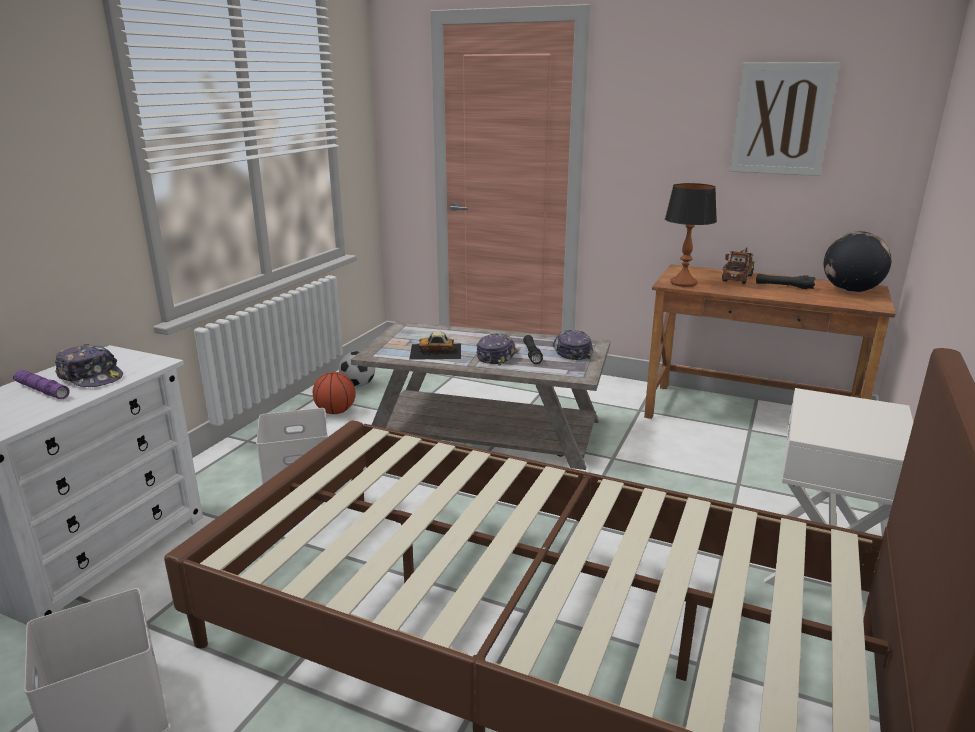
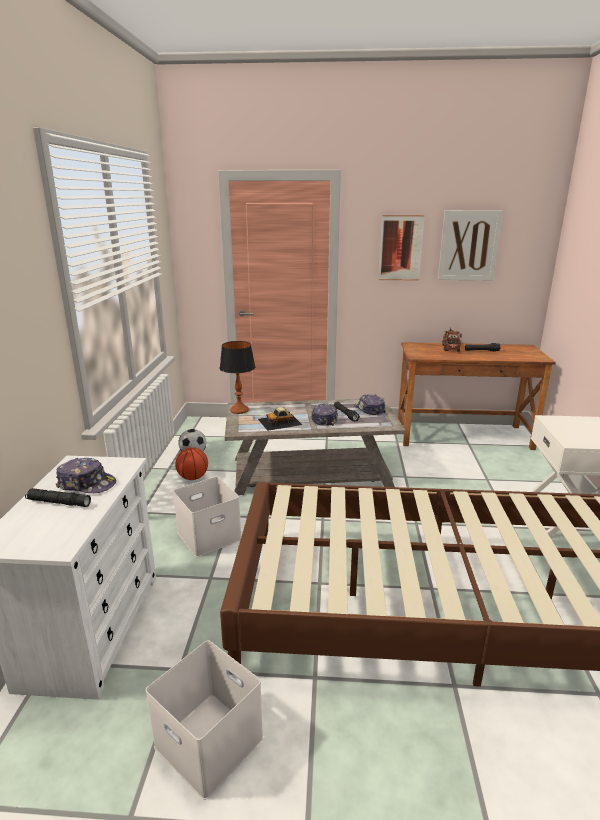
camera: 20 degrees left, 0 degrees up
(42, 390) = (59, 502): purple flashlight -> black flashlight
(674, 121) = (400, 248): none -> picture
(683, 283) = (424, 354): table lamp -> table lamp (239, 410)
(850, 290) = (518, 350): globe -> none

